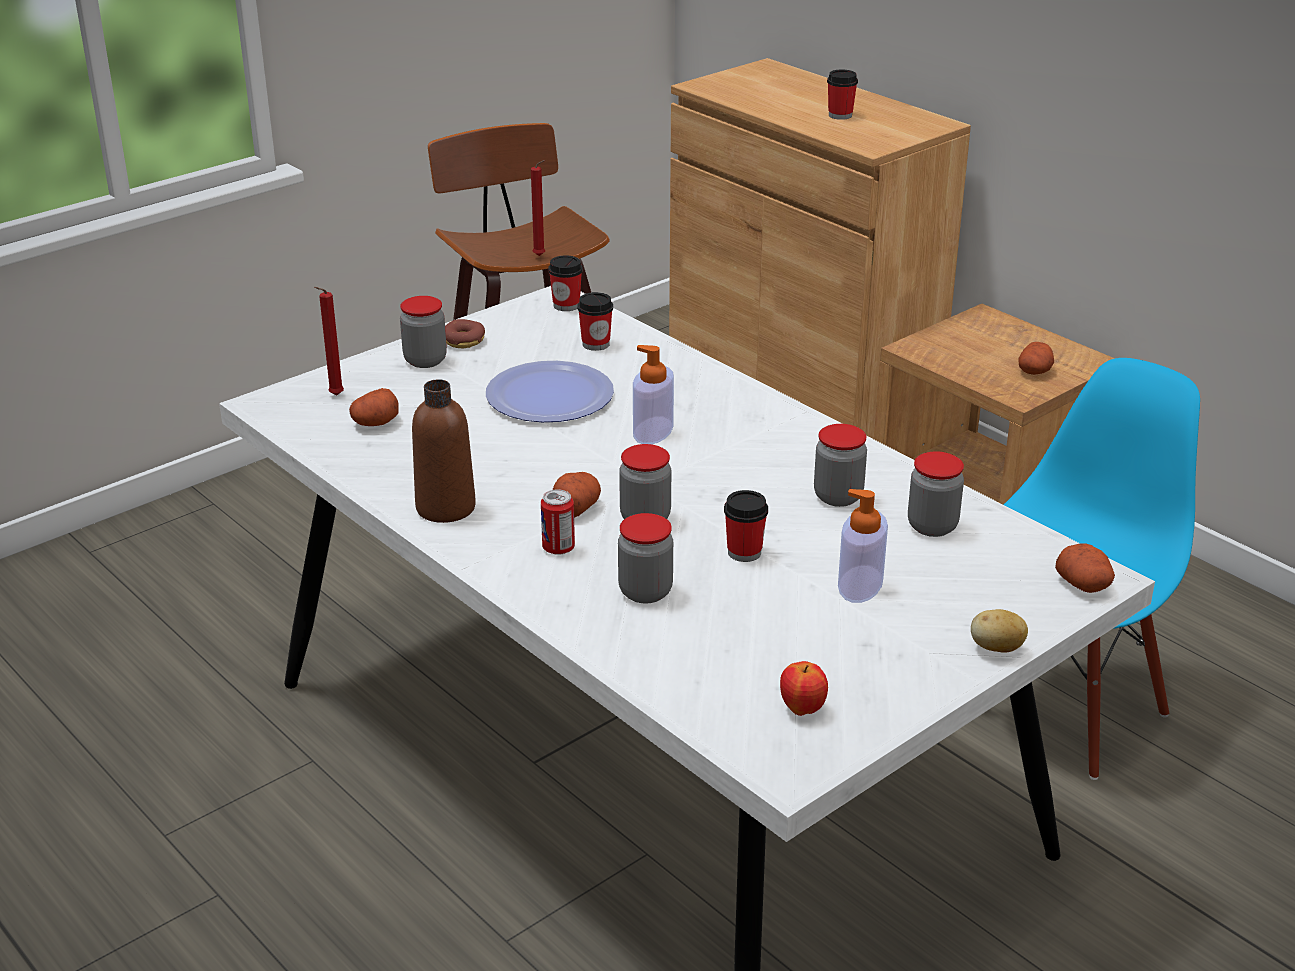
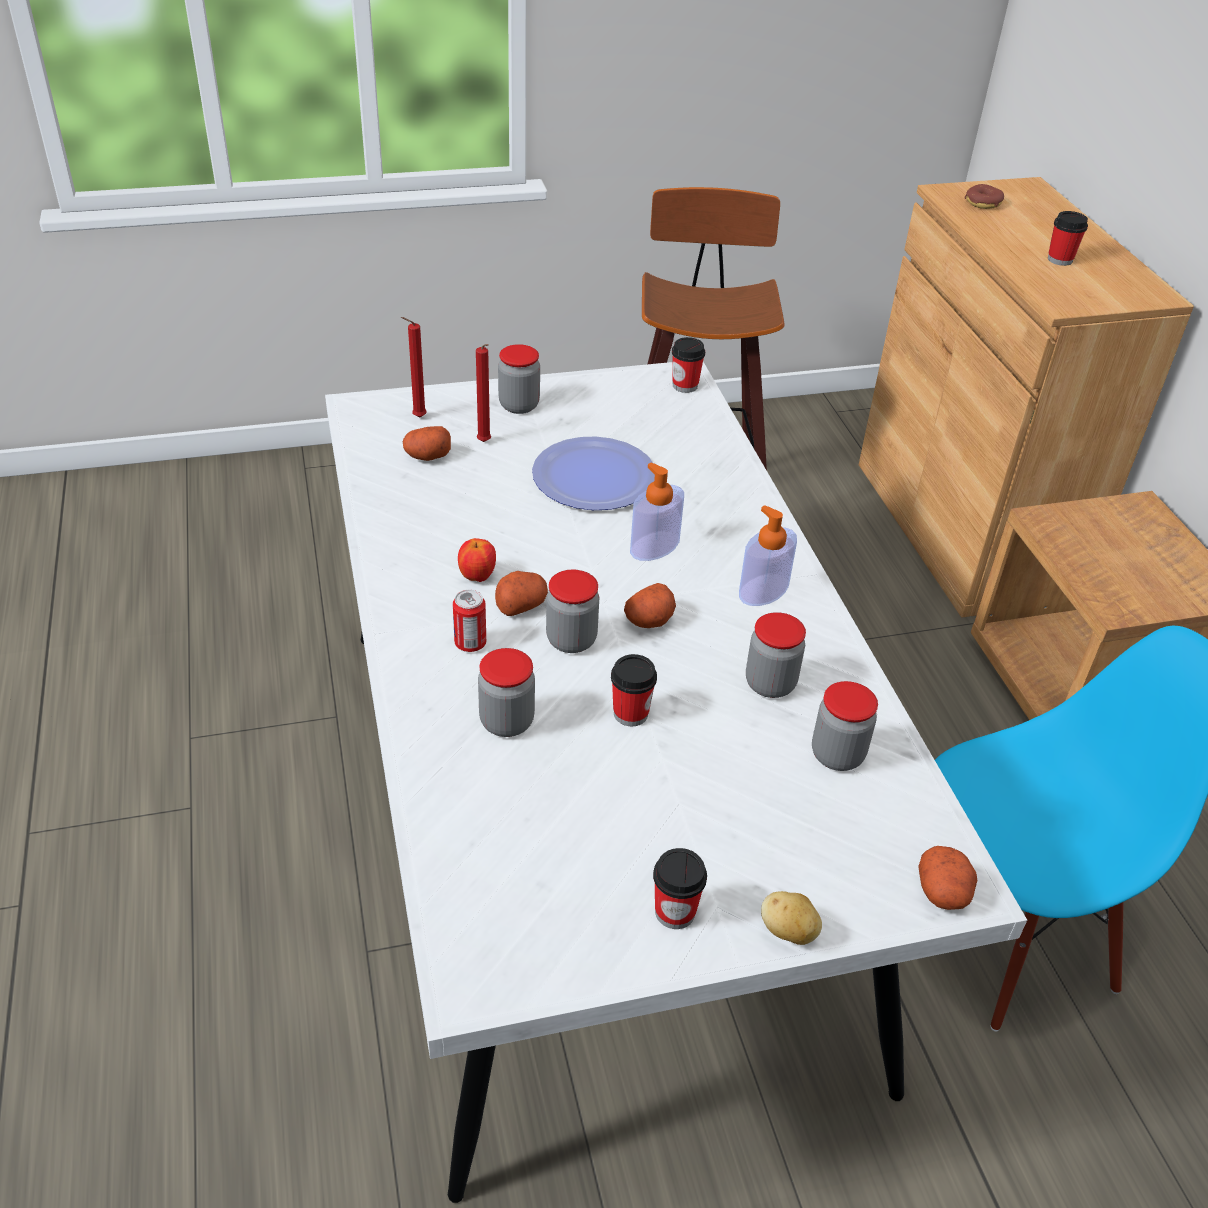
camera: 25 degrees right, 10 degrees up
(445, 508) = (412, 564): brown bottle -> none
(463, 340) = (567, 395): donut -> donut (983, 203)
(540, 256) = (714, 325): red candle -> red candle (485, 443)
(596, 344) = (678, 435): cup -> cup (675, 912)
(802, 709) = (540, 919): apple -> apple (477, 577)
(860, 584) = (711, 795): soap dispenser -> soap dispenser (763, 590)
(1034, 371) = (1152, 586): potato -> potato (649, 620)

